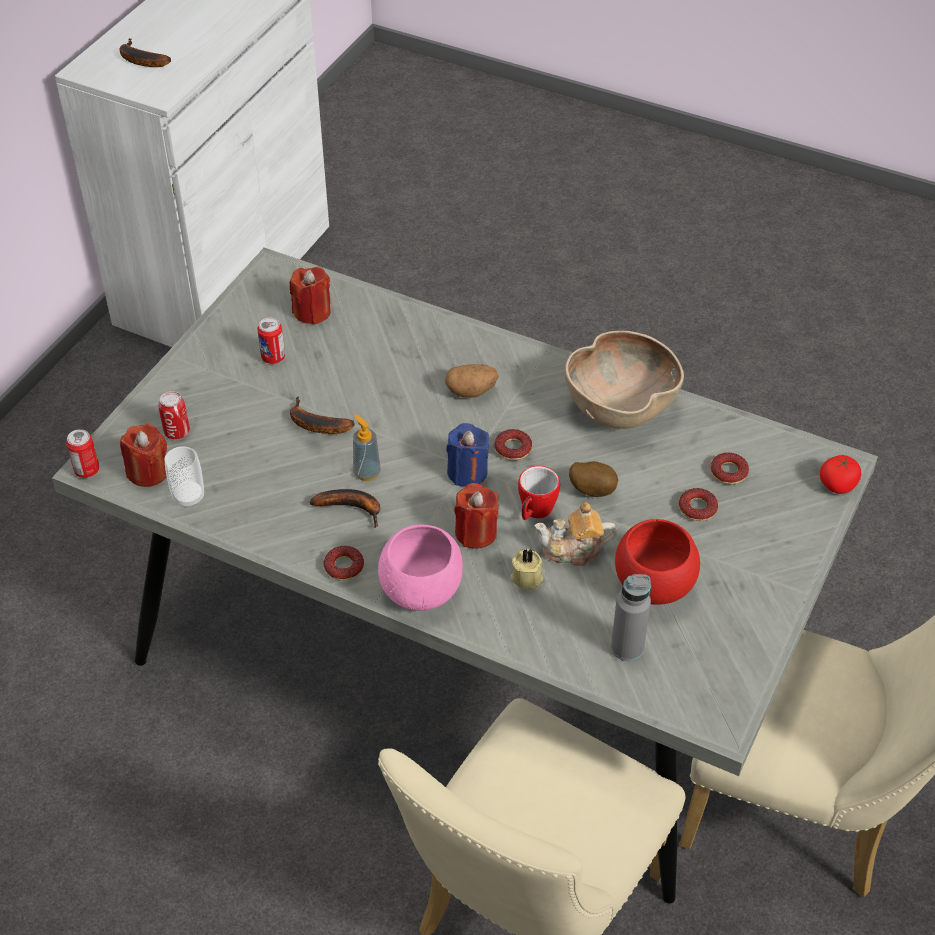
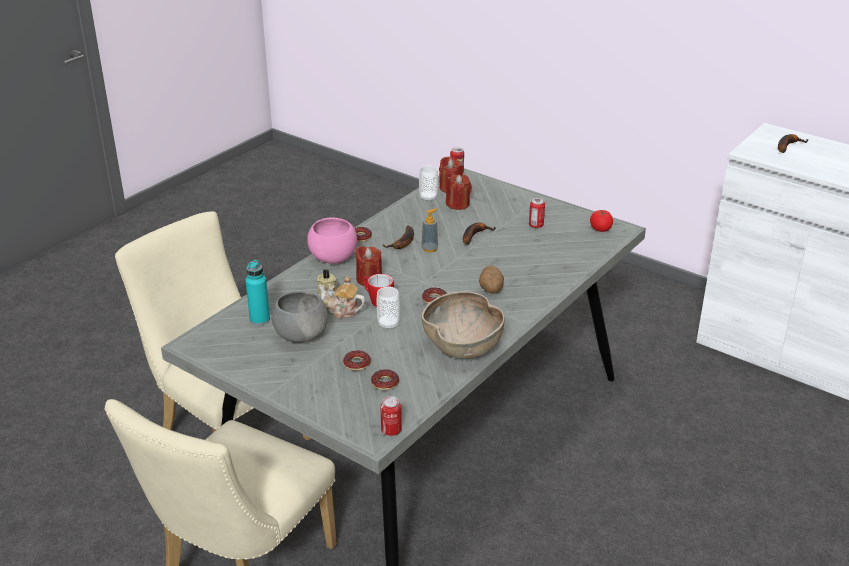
camera: 100 degrees right, 15 degrees down
(177, 432) = (479, 196): can -> can (391, 430)
(312, 312) = (577, 240): red candle -> red candle (458, 204)
(467, 472) = (419, 281): blue candle -> none
(573, 550) = (341, 311): teapot -> teapot turned 75 degrees counterclockwise
(592, 490) = (388, 324): potato -> cup
(627, 648) = (260, 319): grey bottle -> turquoise bottle
(652, 586) = (300, 335): red bowl -> grey bowl
(837, 485) = (355, 432): tomato -> tomato (600, 229)

